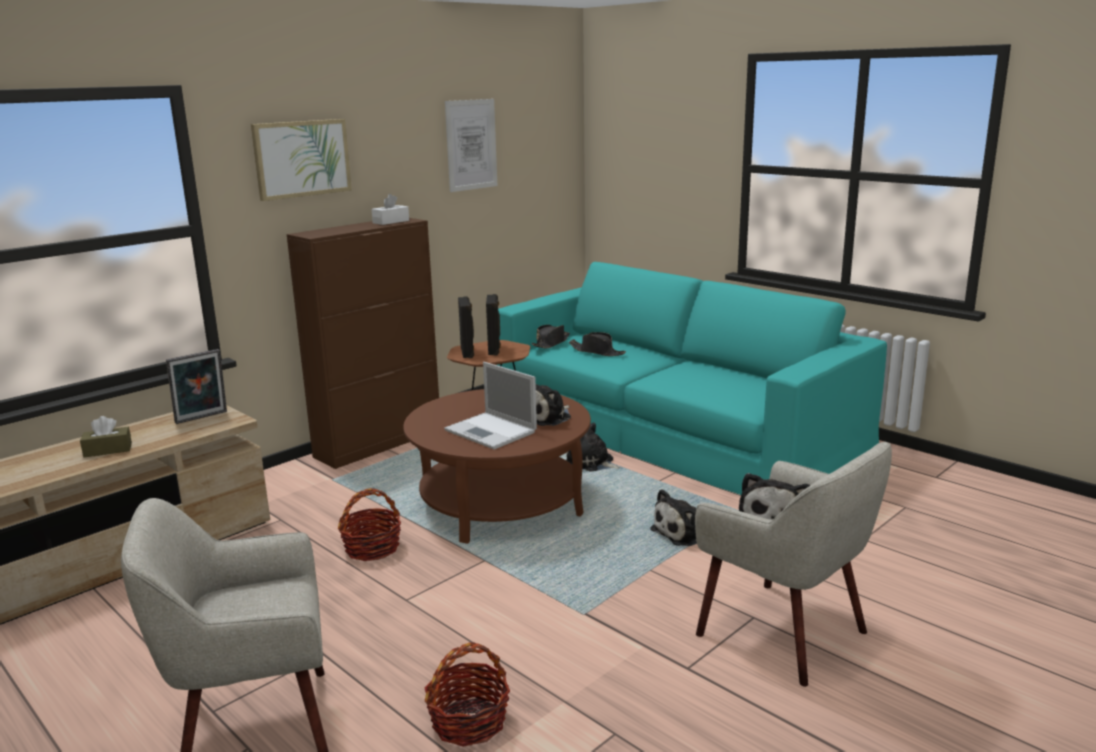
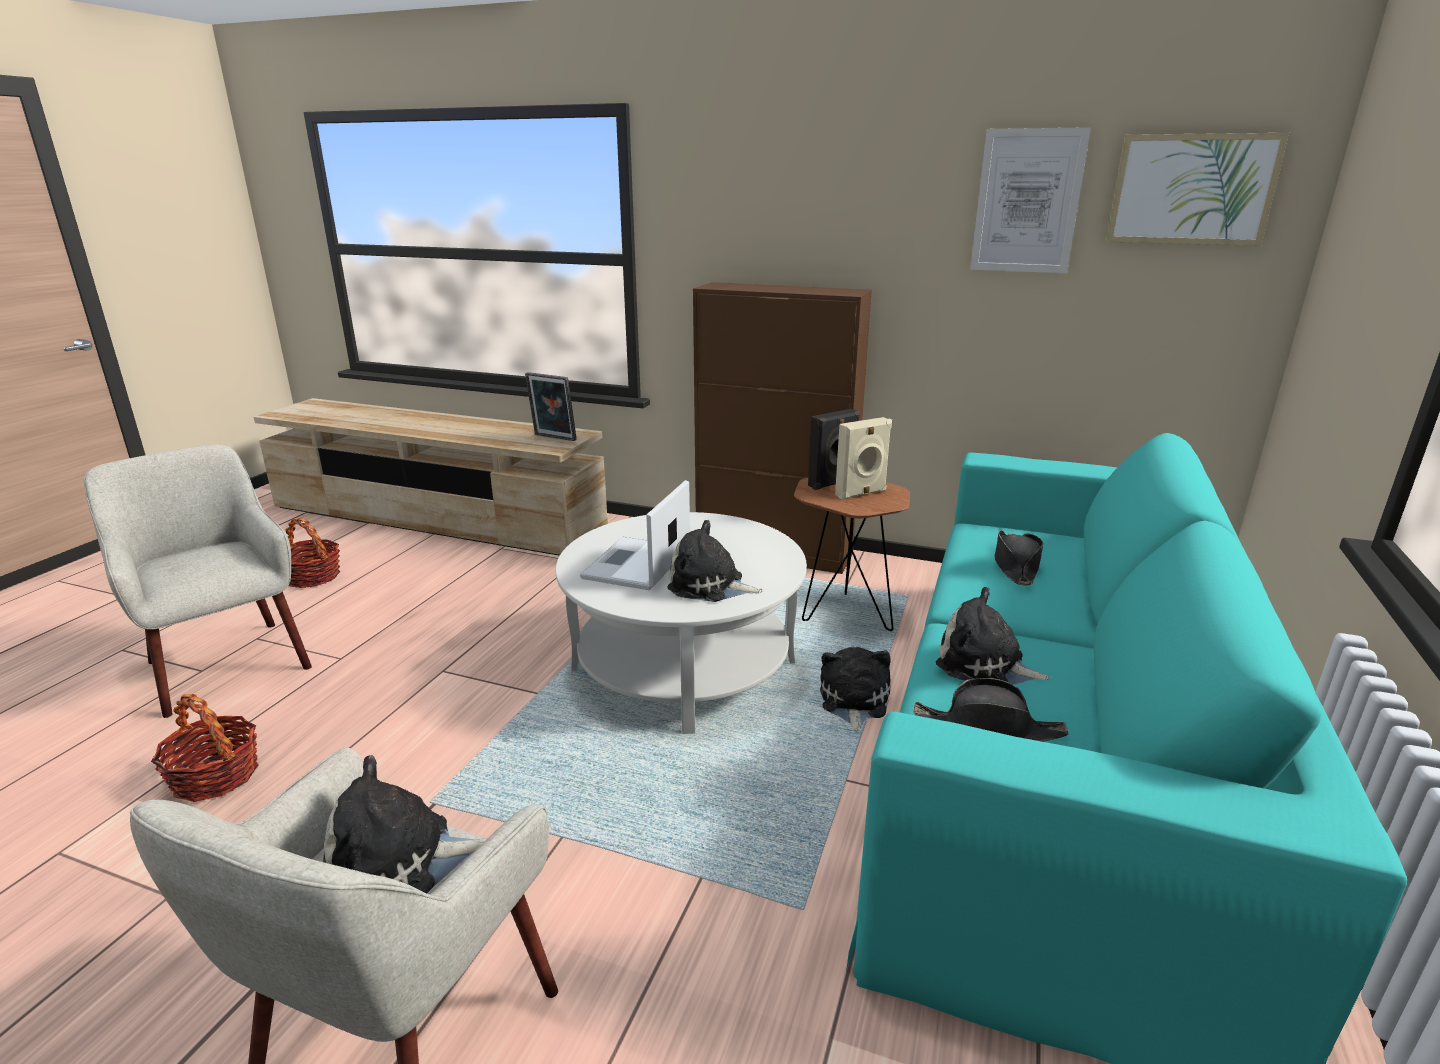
camera: 65 degrees right, 5 degrees up
(108, 450) = (469, 432): brown tissue box -> none
(302, 158) = (750, 196): picture -> picture (1191, 189)
(372, 548) = (540, 621): basket -> basket (312, 577)
(391, 222) = (826, 291): white tissue box -> none
(494, 349) = (861, 494): black speaker -> beige speaker
(501, 503) = (684, 665): brown coffee table -> white coffee table
(551, 343) = (1007, 529): black hat -> black hat (988, 729)
(683, 532) = (689, 846): plush toy -> plush toy (985, 665)

